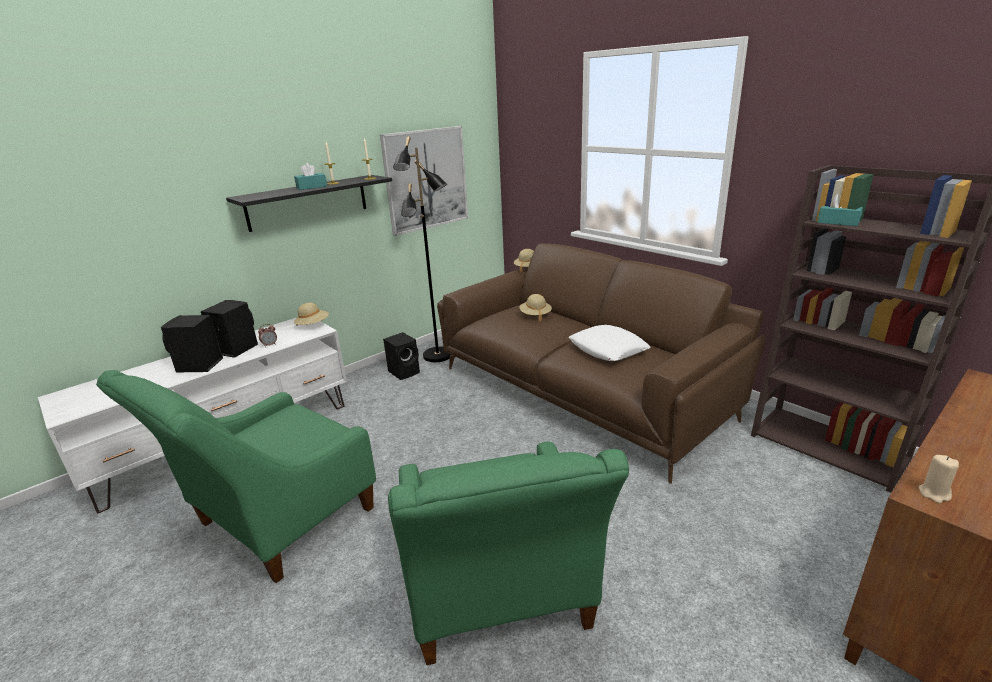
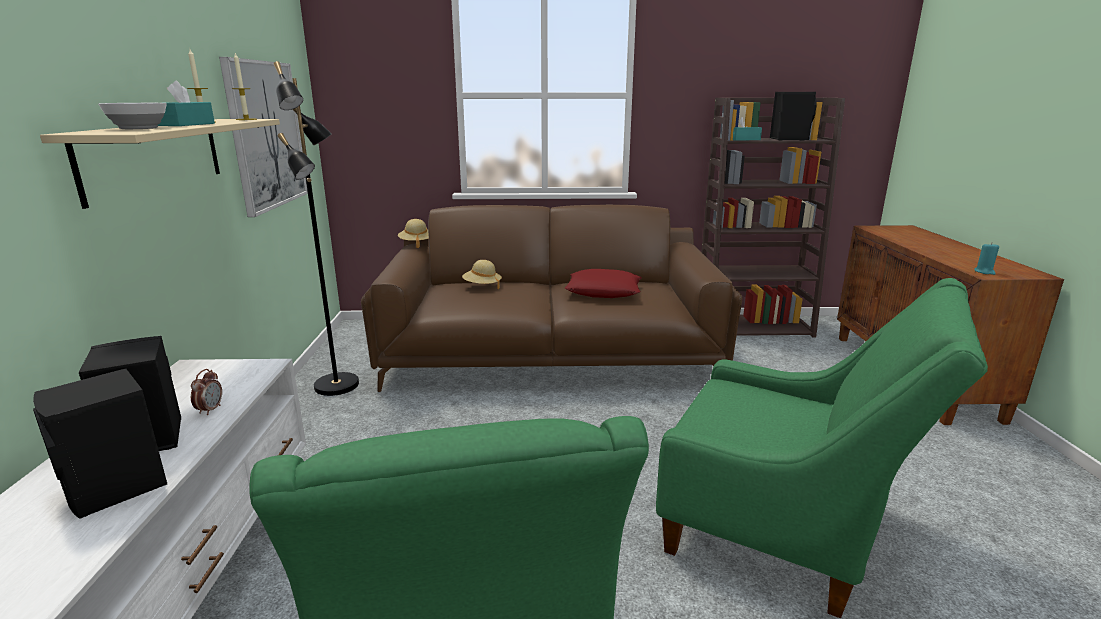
camera: 50 degrees left, 5 degrees down
(275, 192) = (139, 128): none -> bowl
(308, 202) = (155, 157): black shelf -> beige shelf
(313, 325) = (232, 366): beige hat -> none
(405, 372) = (322, 417): black speaker -> black speaker (789, 139)
(608, 349) = (603, 291): white pillow -> red pillow
(934, 494) = (984, 272): beige candle -> turquoise candle

